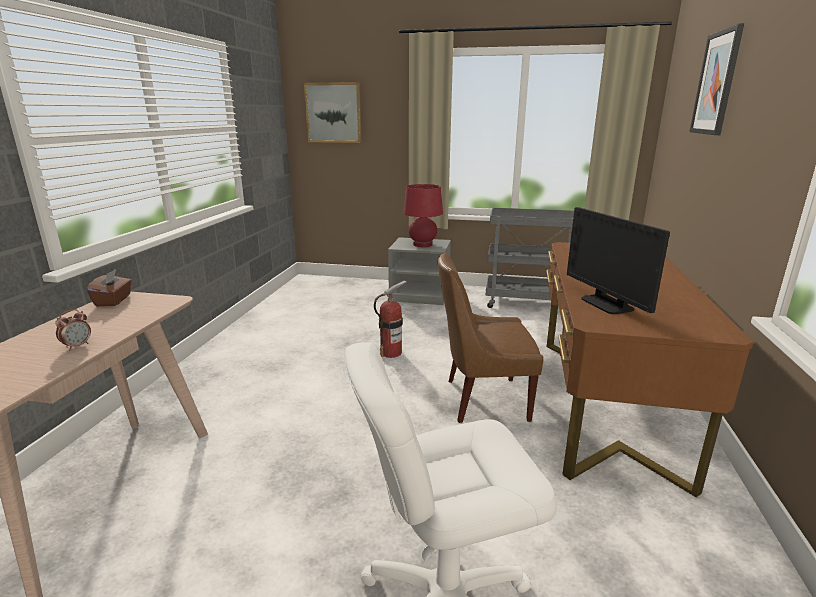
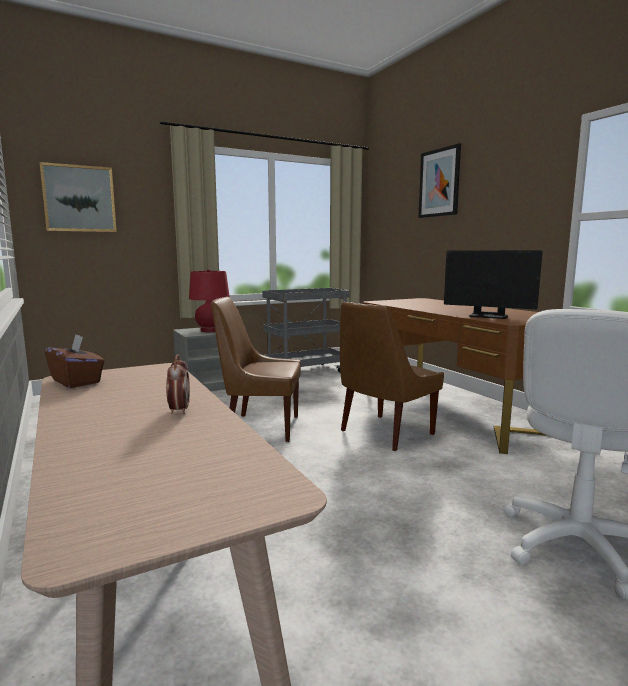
camera: 40 degrees left, 10 degrees down
(391, 353) = (260, 427): fire extinguisher -> brown chair

